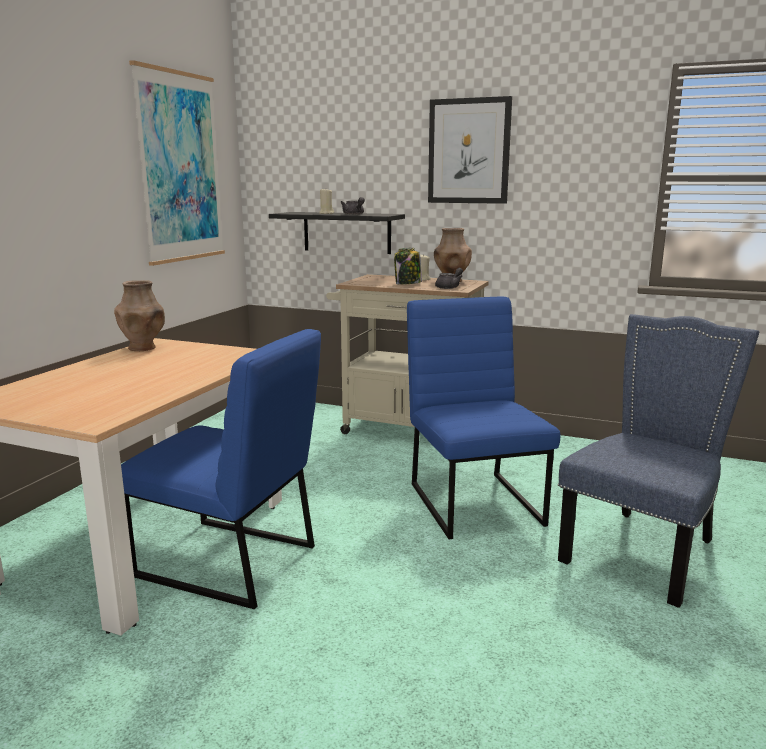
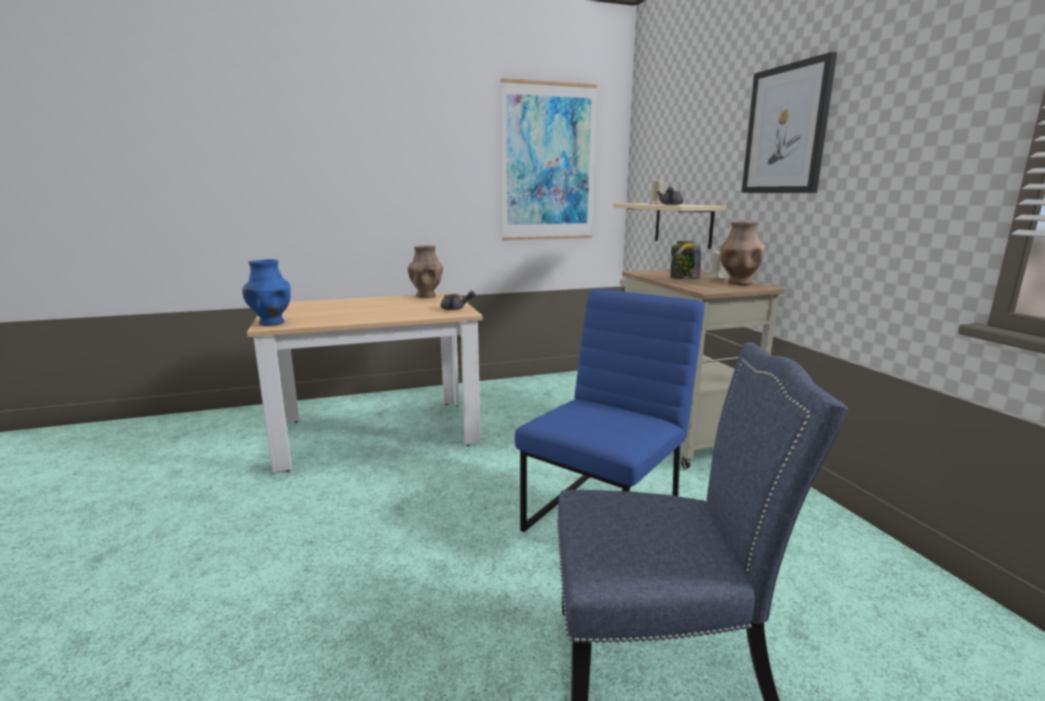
camera: 50 degrees right, 0 degrees up
(85, 419) = (271, 323): none -> blue vase
(230, 562) = (382, 465): blue chair -> none
(347, 232) = (683, 224): black shelf -> beige shelf
(449, 287) = (707, 287): grey teapot -> grey teapot (456, 309)

